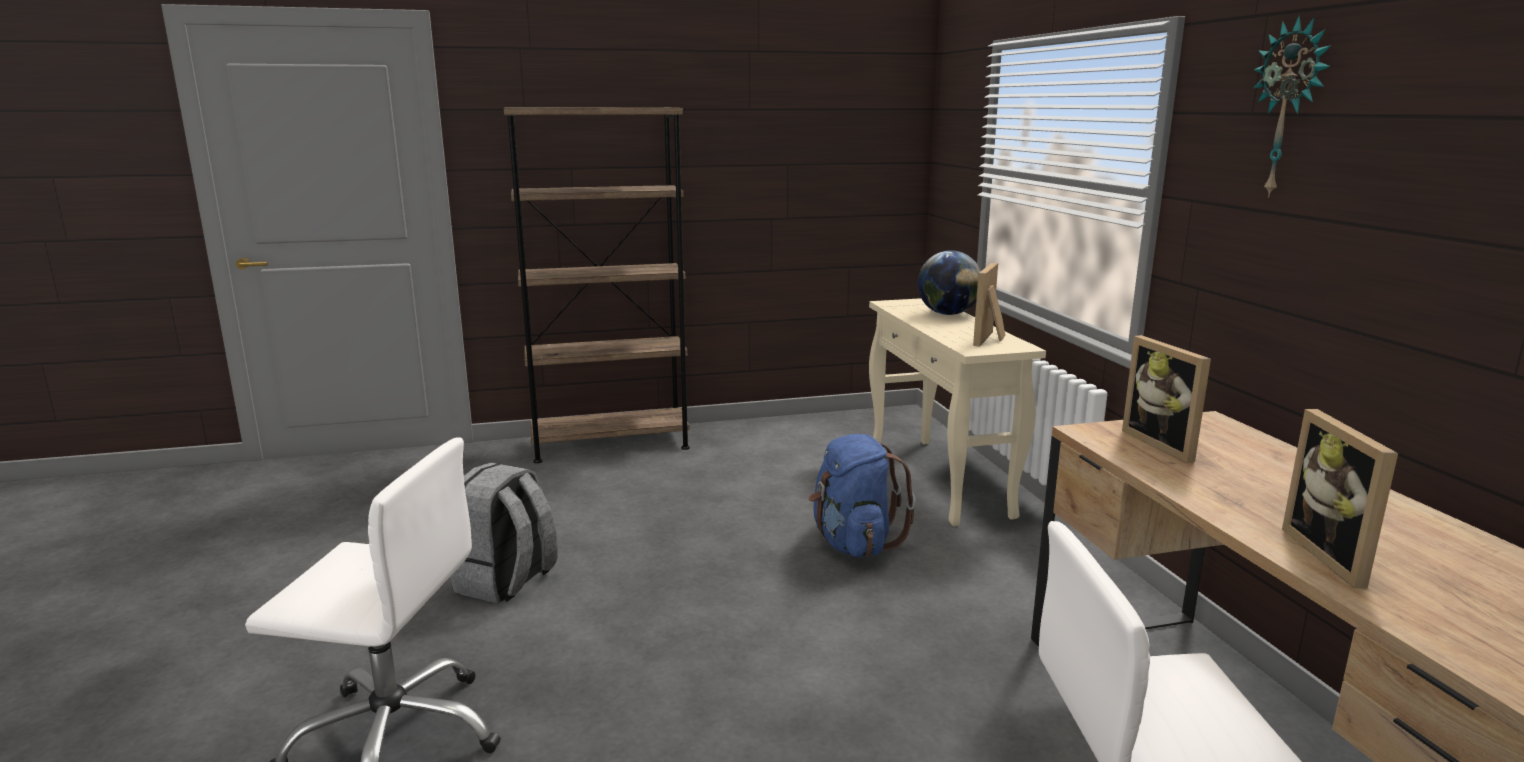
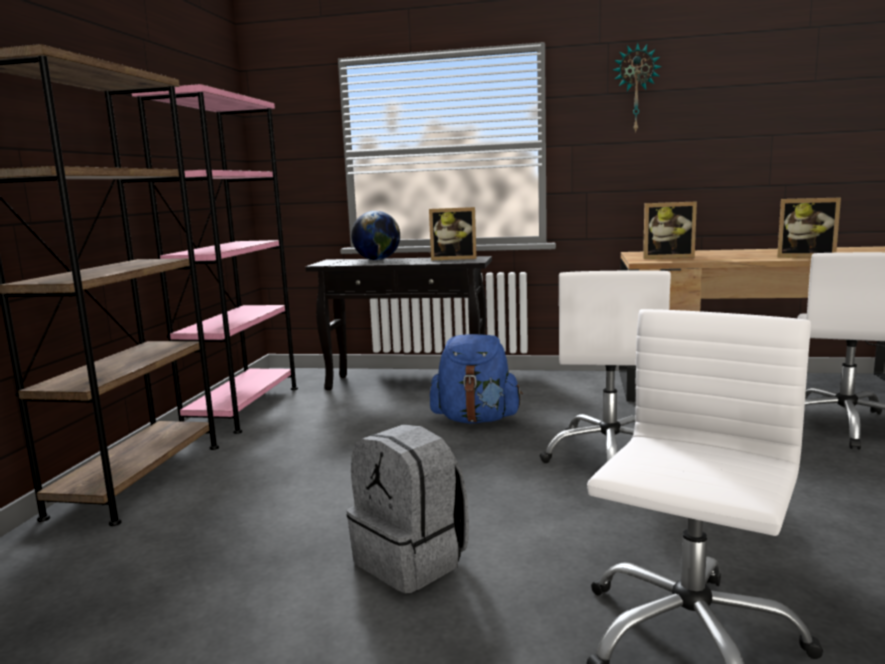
camera: 65 degrees left, 5 degrees down
(787, 429) = (243, 408): none -> pink bookcase
(797, 649) = (610, 456): none -> white office chair
(939, 480) = (408, 384): beige console table -> black console table
(991, 339) = (454, 258): picture frame -> picture frame turned 45 degrees counterclockwise

